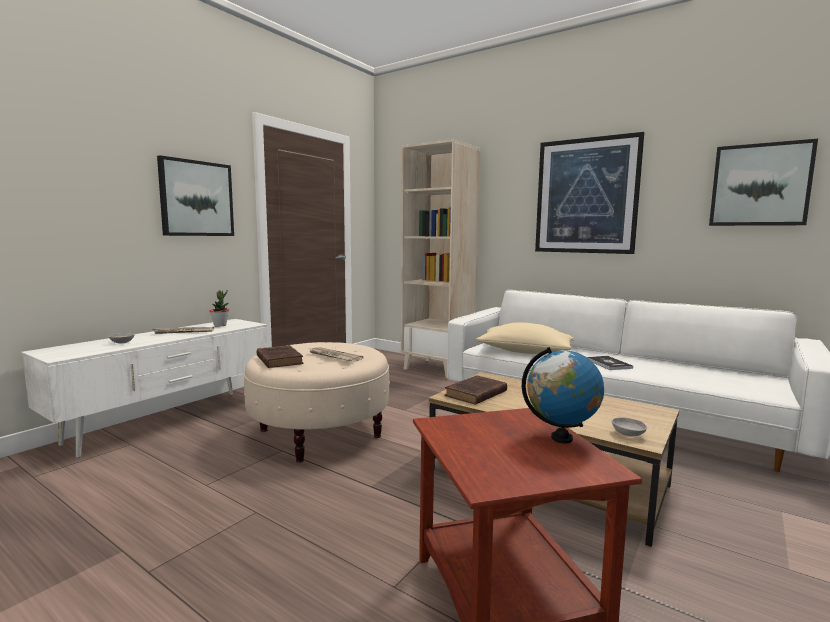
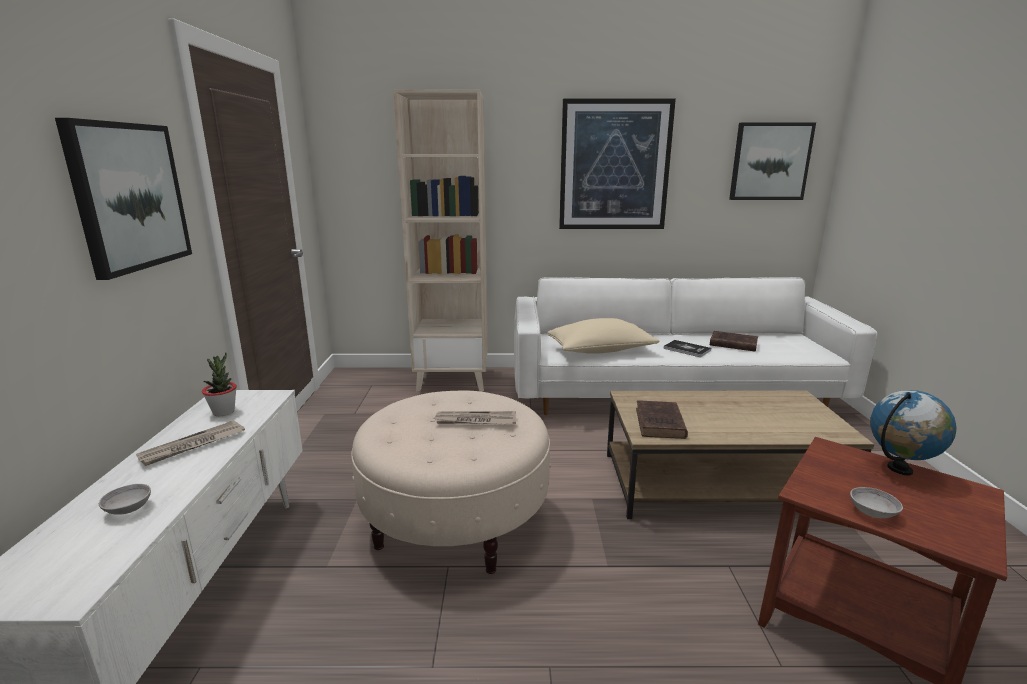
camera: 35 degrees left, 10 degrees up
(279, 360) = (422, 450): brown book -> brown book (732, 344)
(628, 434) = (828, 431): grey bowl -> grey bowl (872, 512)

